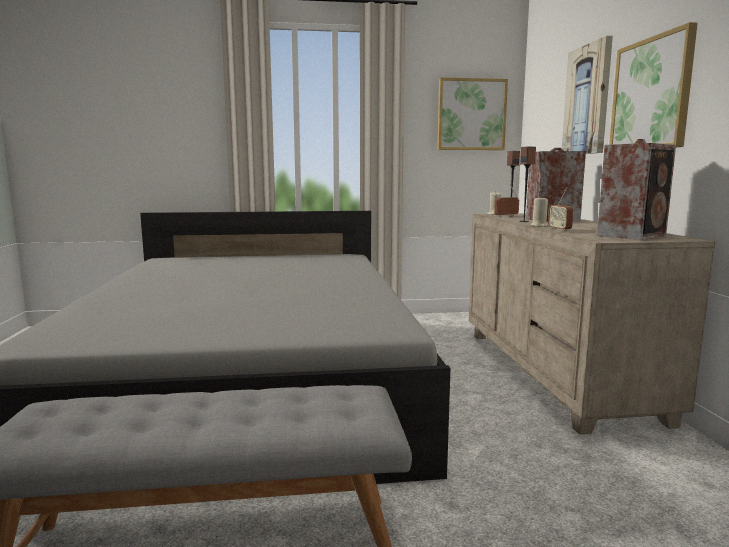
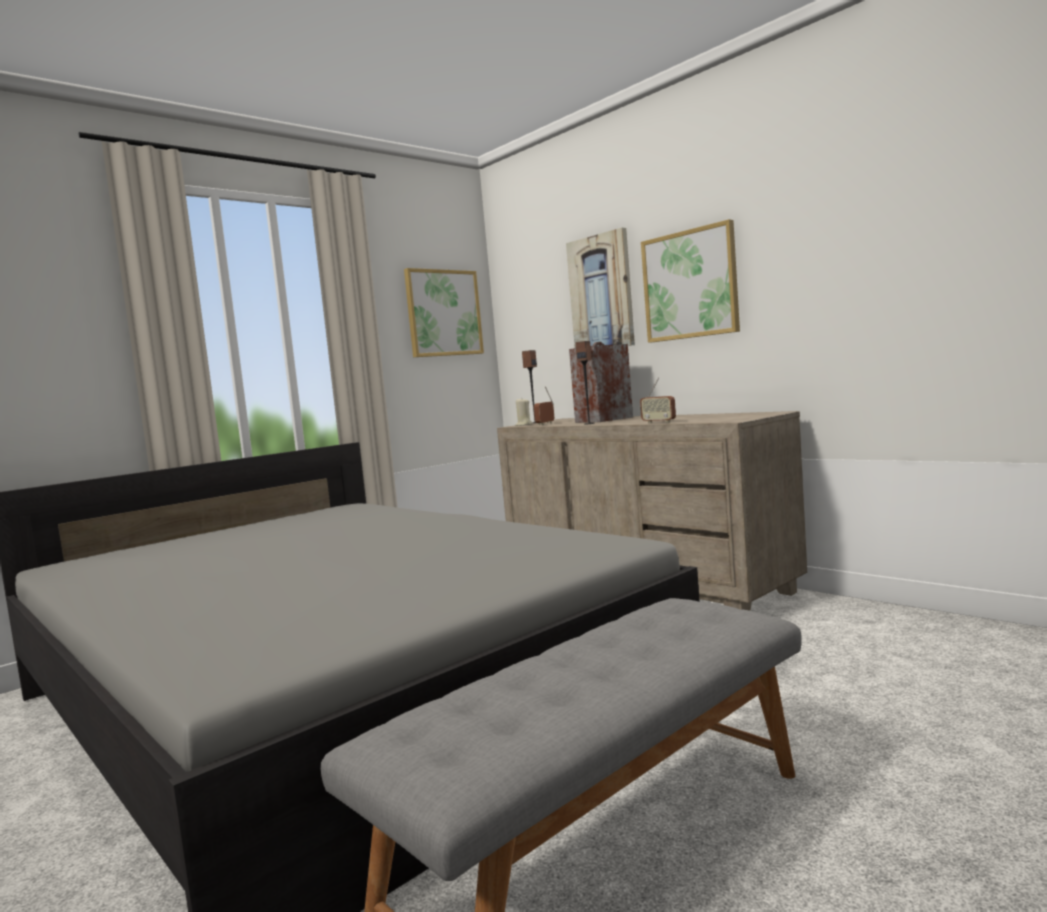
camera: 35 degrees left, 5 degrees down
(539, 226) = (624, 423): beige candle -> none
(633, 235) = (732, 416): speaker -> none

